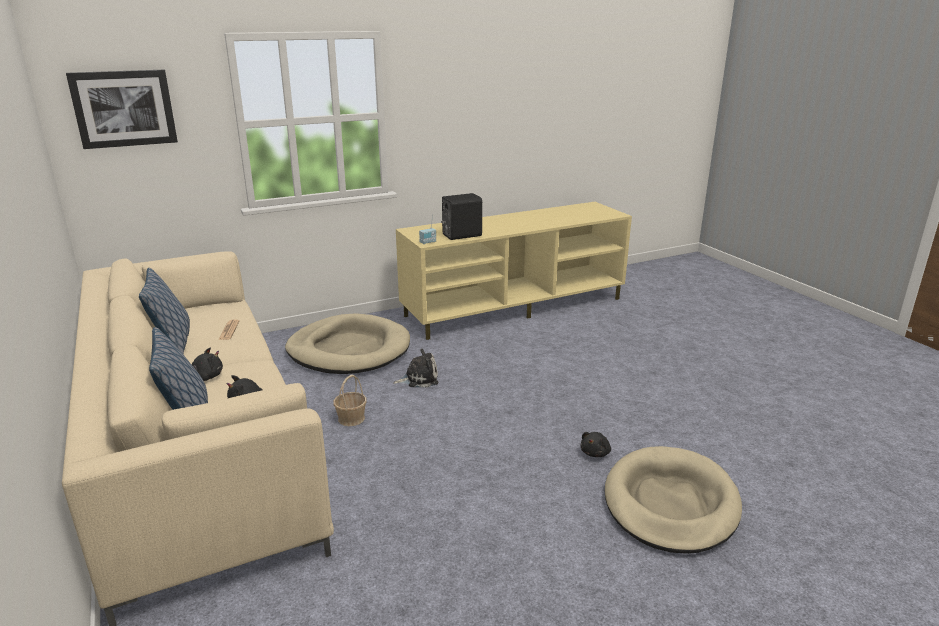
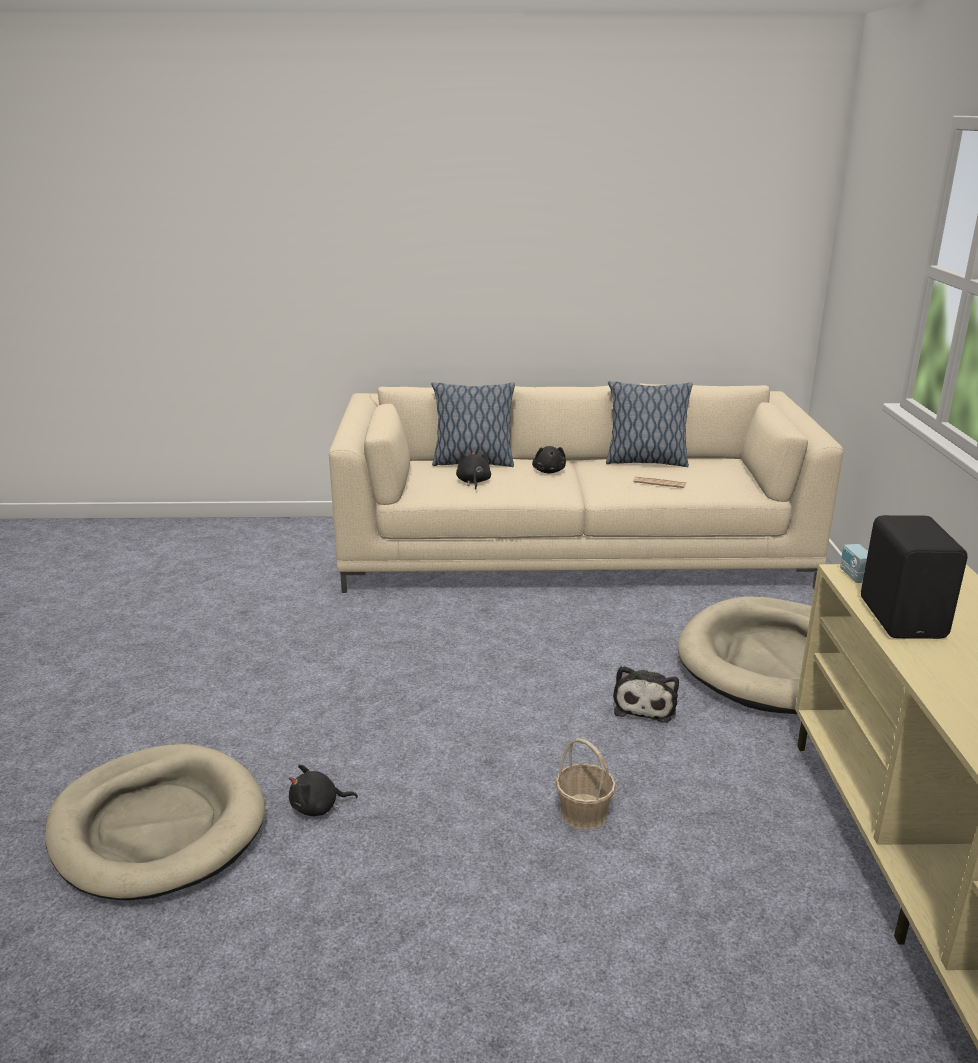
camera: 115 degrees right, 0 degrees up
(124, 108) = (870, 215): picture -> none
(351, 418) = (564, 634): basket -> basket (583, 813)
(596, 453) = (318, 807): black plush toy -> black plush toy turned 75 degrees counterclockwise

